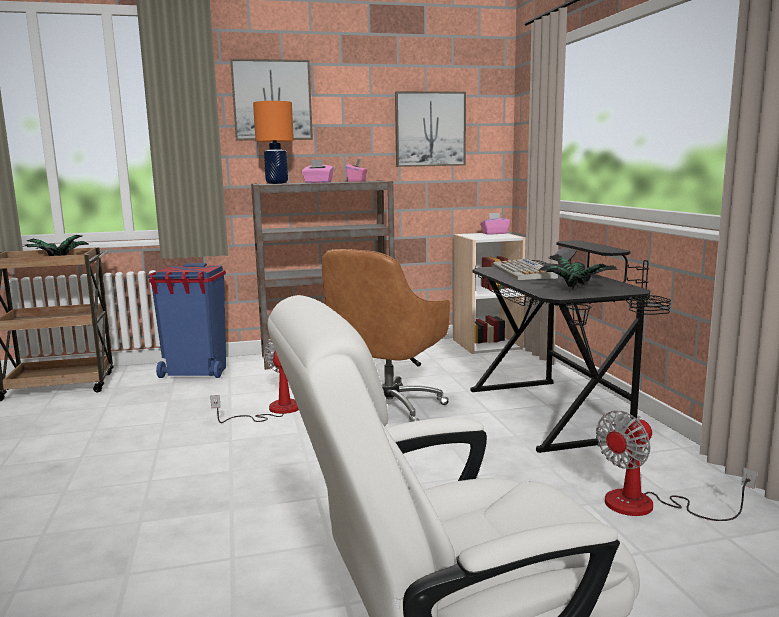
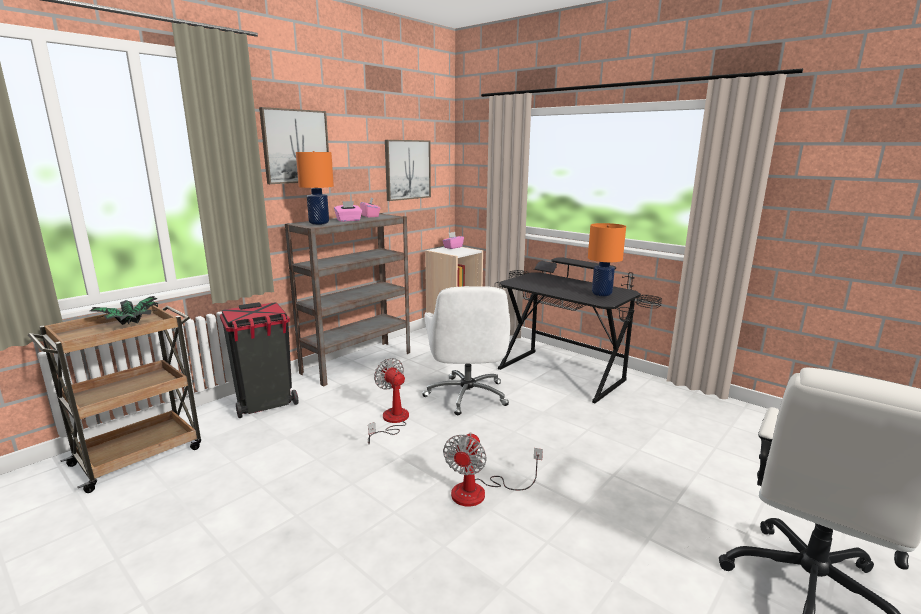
camera: 35 degrees left, 5 degrees up
(196, 373) = (265, 404): blue trash can -> black trash can
(388, 407) = (466, 395): brown office chair -> white office chair
(524, 272) = (538, 283): keyboard -> none
(577, 288) = (601, 295): potted plant -> orange table lamp
(648, 506) = (683, 420): fan -> fan (480, 492)

